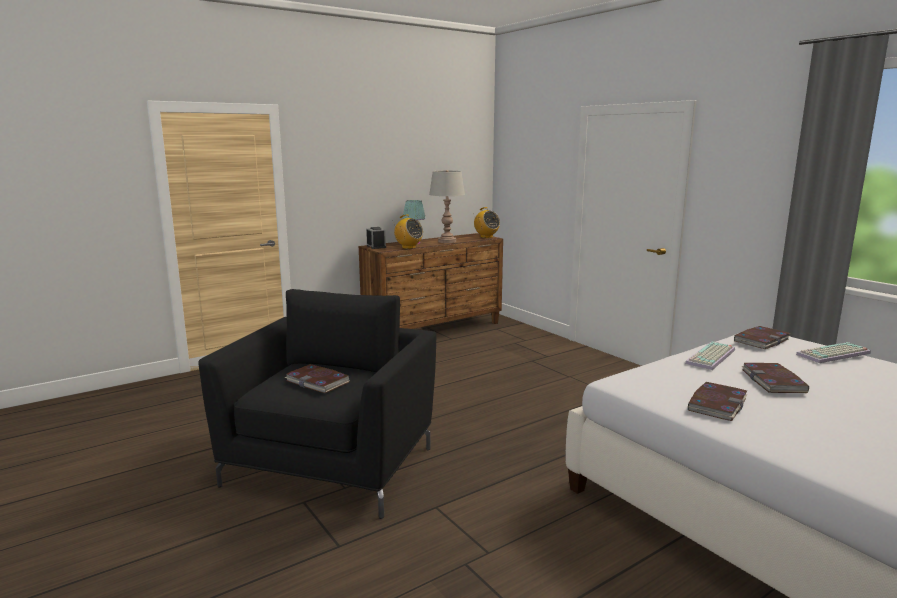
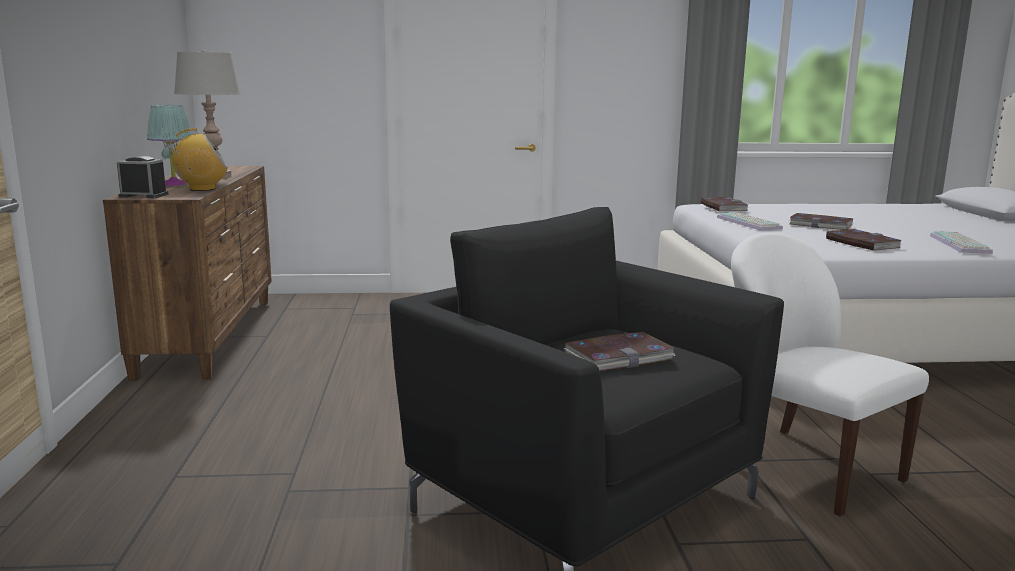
camera: 60 degrees left, 0 degrees up
(447, 532) = (805, 468): none -> white chair
(486, 237) = (234, 167): radio -> none
(834, 354) = (776, 205): keyboard -> keyboard (961, 244)

